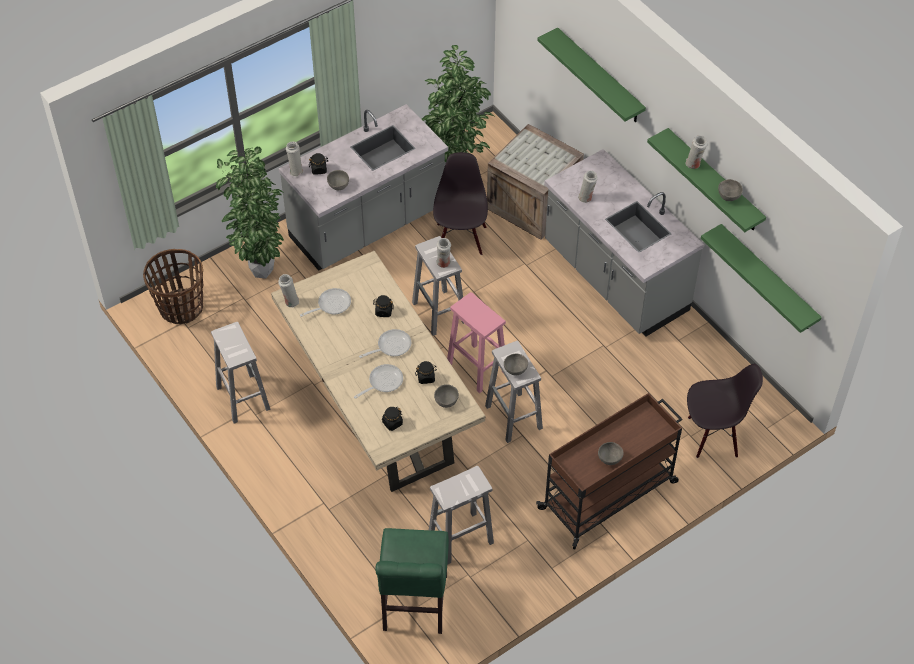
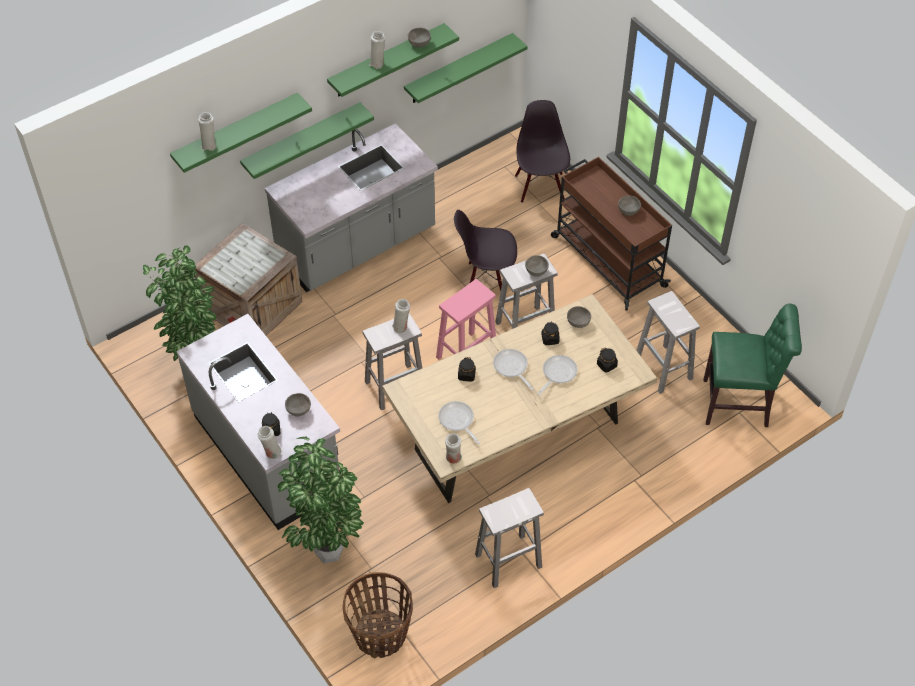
camera: 90 degrees left, 0 degrees up
(383, 382) = (557, 373): frying pan -> frying pan turned 75 degrees clockwise
(460, 239) = (296, 368): black chair -> black chair (486, 283)
(586, 198) = (331, 202): white vase -> white vase (209, 145)
(639, 152) = (302, 141): none -> green shelf

